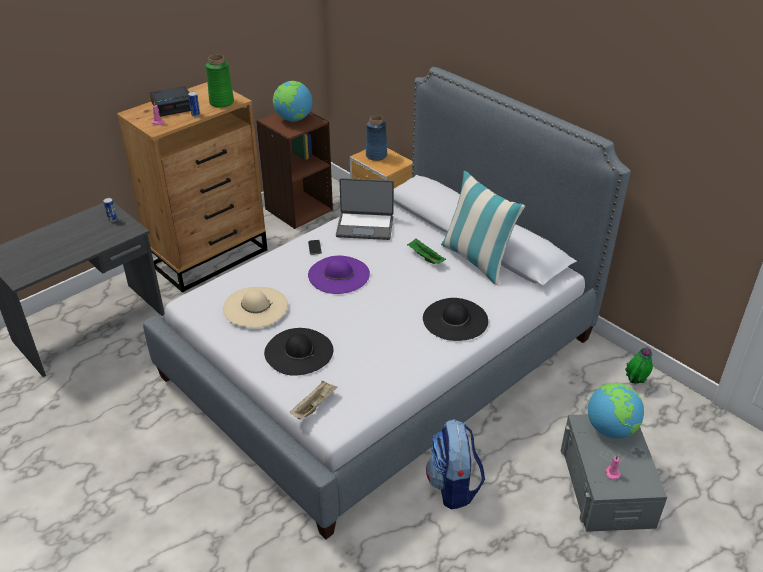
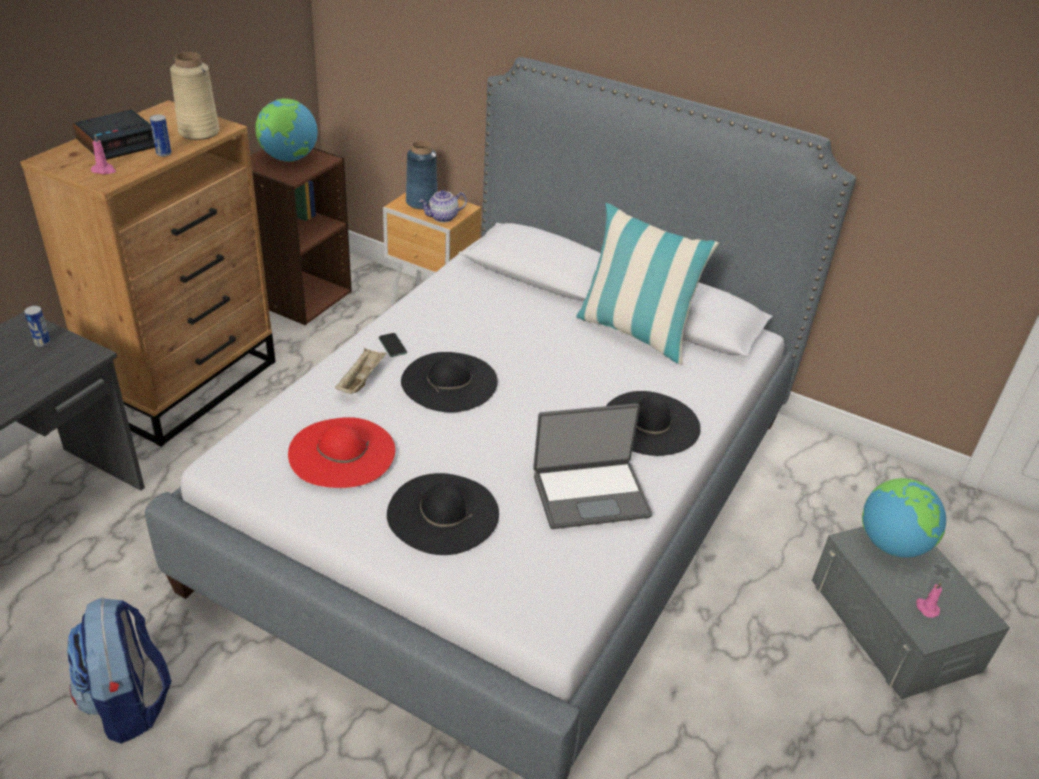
camera: 20 degrees left, 0 degrees up
(221, 102) = (199, 132): green vase -> beige vase
(255, 307) = (342, 452): beige hat -> red hat
(314, 406) = (508, 599): beige tray -> beige tray (361, 380)
(338, 274) = (449, 381): purple hat -> black hat
(365, 226) = (453, 304): laptop -> laptop (590, 494)
(385, 167) = (443, 218): none -> teapot
(425, 258) = (562, 339): green tray -> none
(453, 486) = (697, 673): backpack -> backpack (129, 702)
(635, 383) = (858, 472): potted plant -> none

